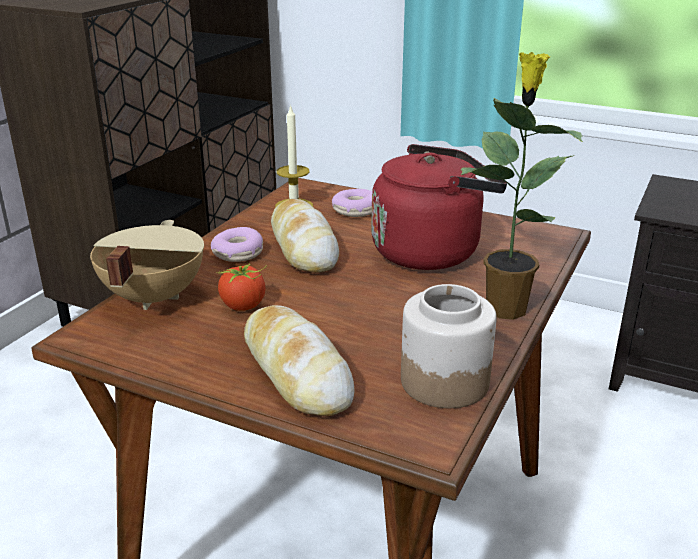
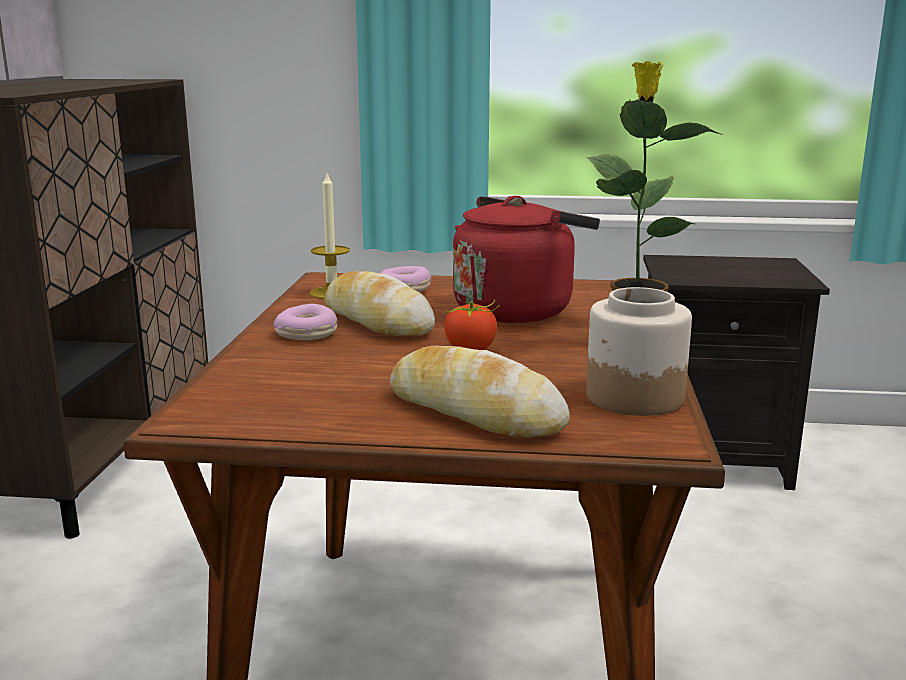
camera: 20 degrees left, 10 degrees down
(151, 297) = (240, 379): beige cooking pot -> none
(243, 305) = (359, 372): tomato -> tomato (471, 349)

